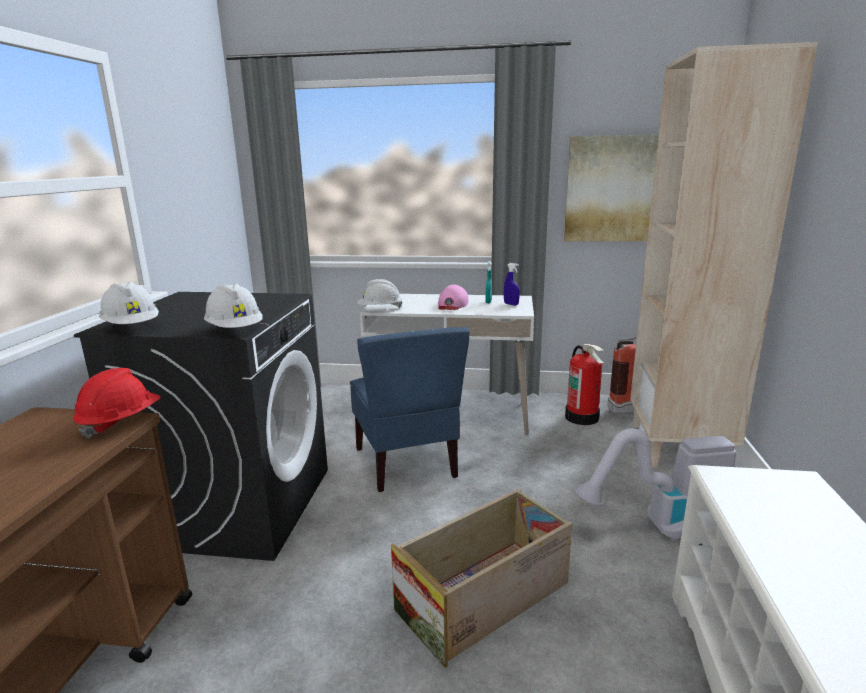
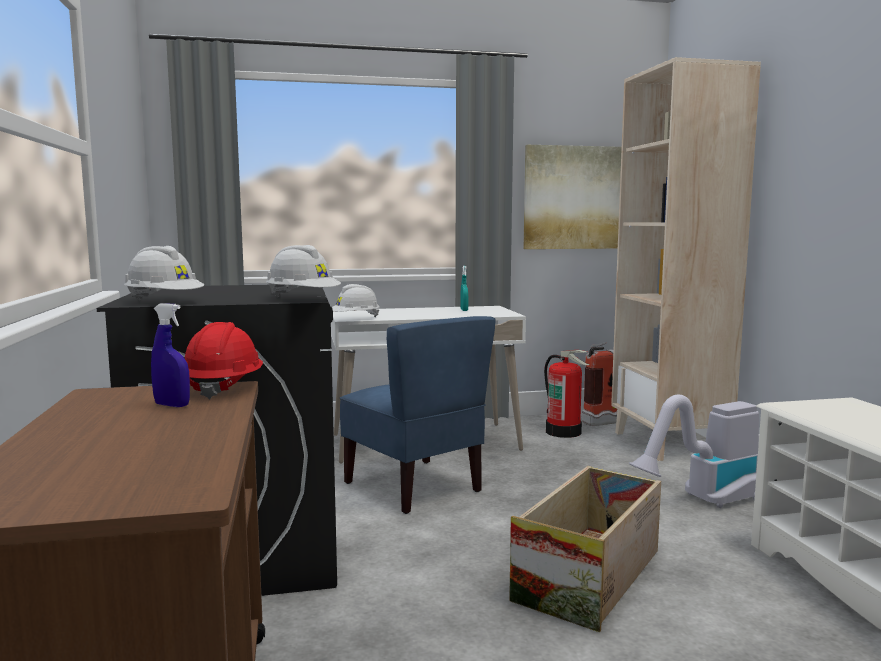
camera: 20 degrees left, 10 degrees down
(452, 305) = (429, 313): pink cap -> none
(511, 304) = (490, 310): blue spray bottle -> blue spray bottle (172, 405)

